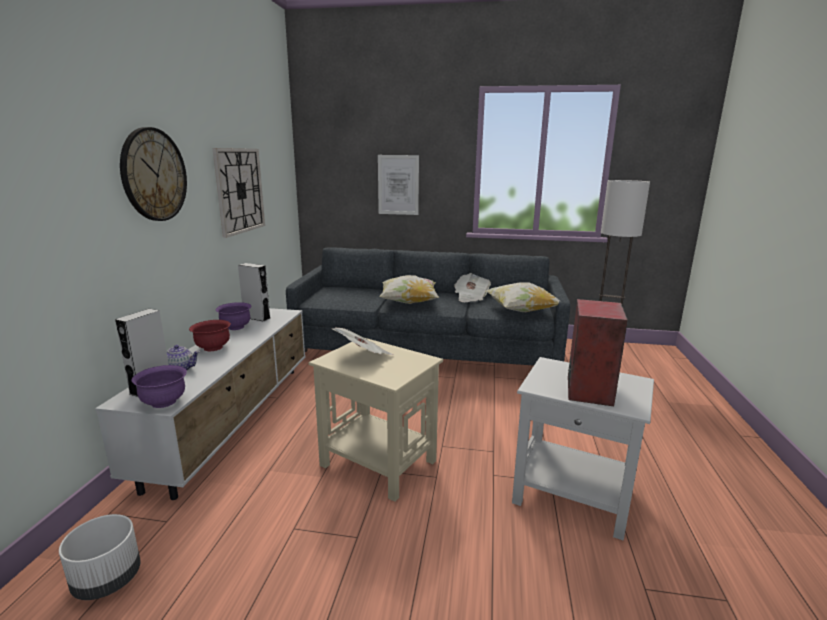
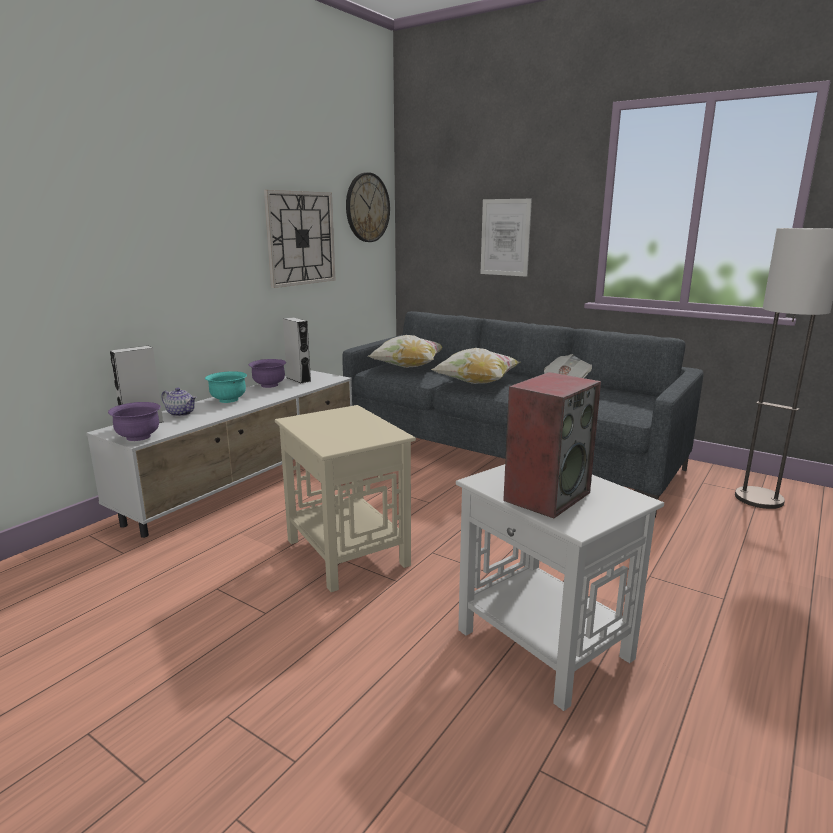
camera: 25 degrees right, 0 degrees up
(107, 580) = (48, 584): white planter -> none
(154, 175) = (181, 215): wall clock -> wall clock (367, 207)
(213, 348) = (228, 400): red bowl -> turquoise bowl
(363, 356) = (333, 422): newspaper -> none
(521, 311) = (612, 408): pillow -> pillow (407, 367)

